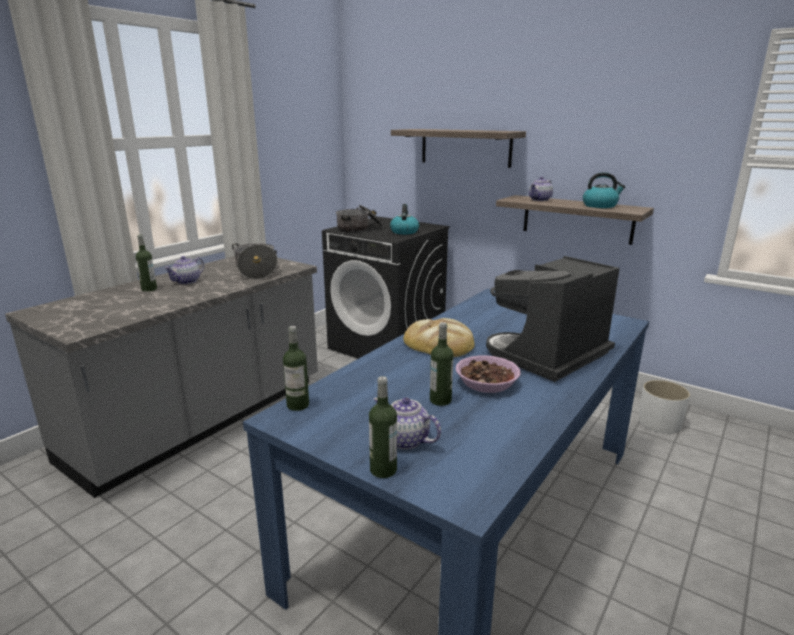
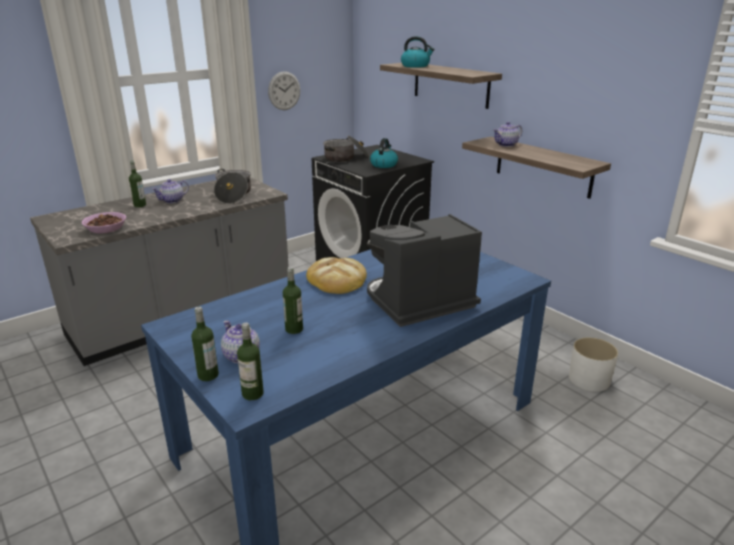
camera: 15 degrees right, 5 degrees up
(282, 162) = (284, 91): none -> wall clock
(298, 405) = (186, 318): bottle -> bottle (252, 394)
(486, 383) = (343, 320): bowl -> bowl (105, 228)
(600, 206) = (556, 157): kettle -> kettle (415, 66)

